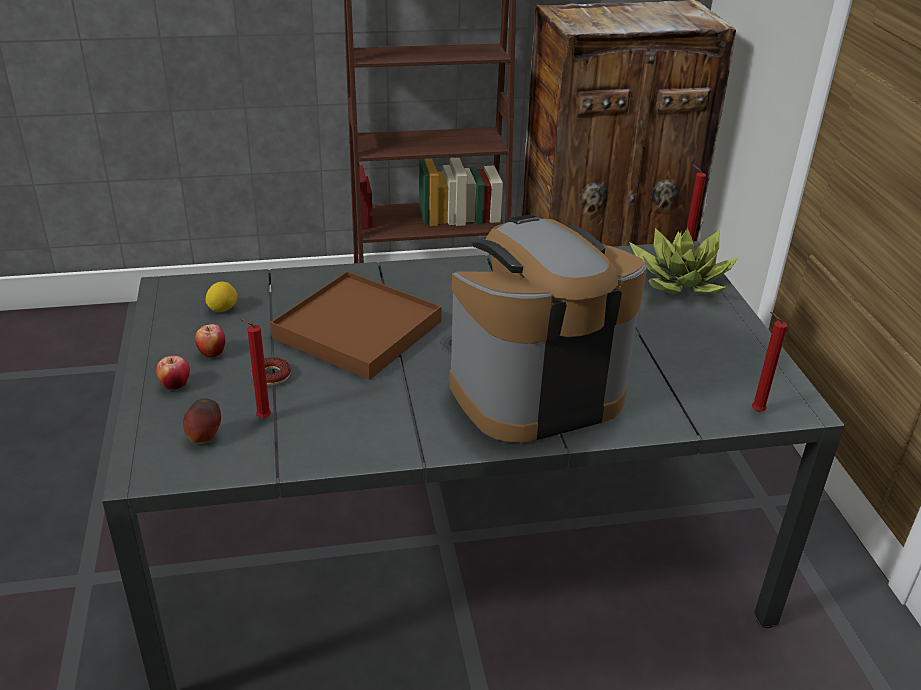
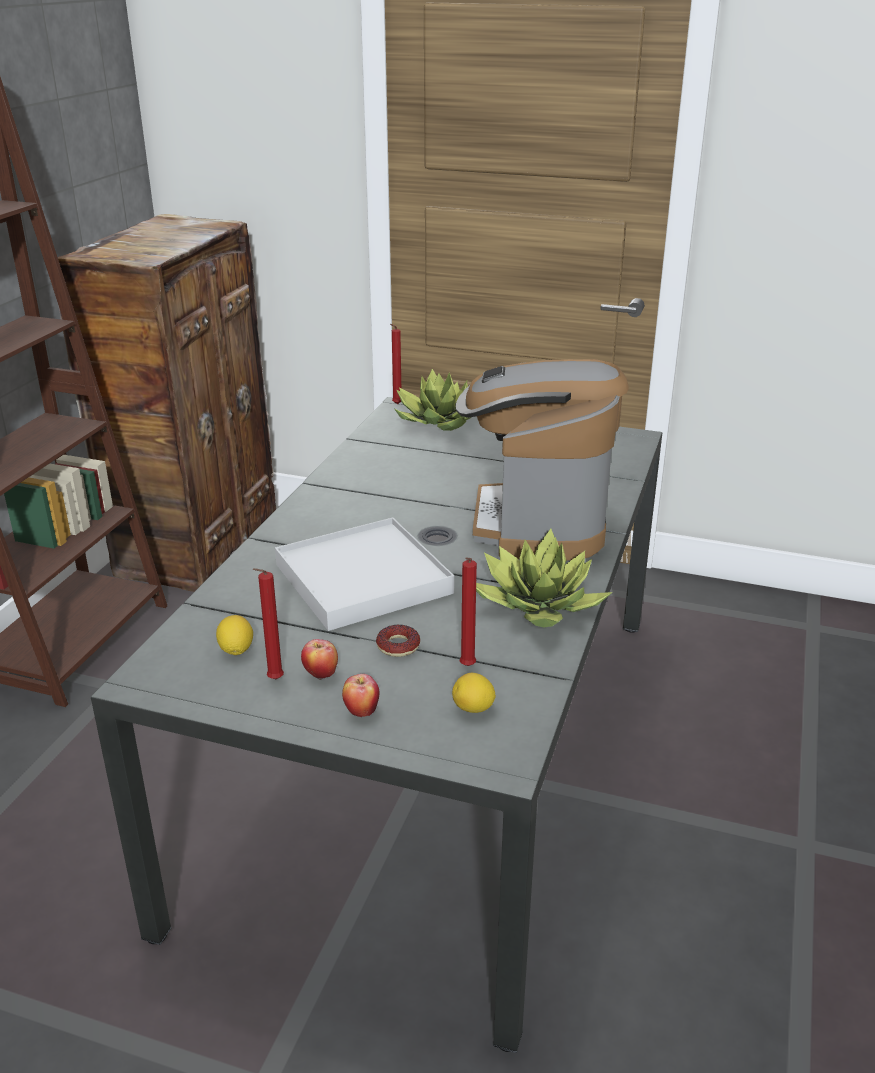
camera: 60 degrees left, 5 degrees down
(205, 438) = (473, 709): apple -> lemon
(357, 330) = (363, 579): brown tray -> white tray
(383, 432) = (539, 606): none -> potted plant
(755, 411) = (626, 452): red candle -> red candle (273, 680)

